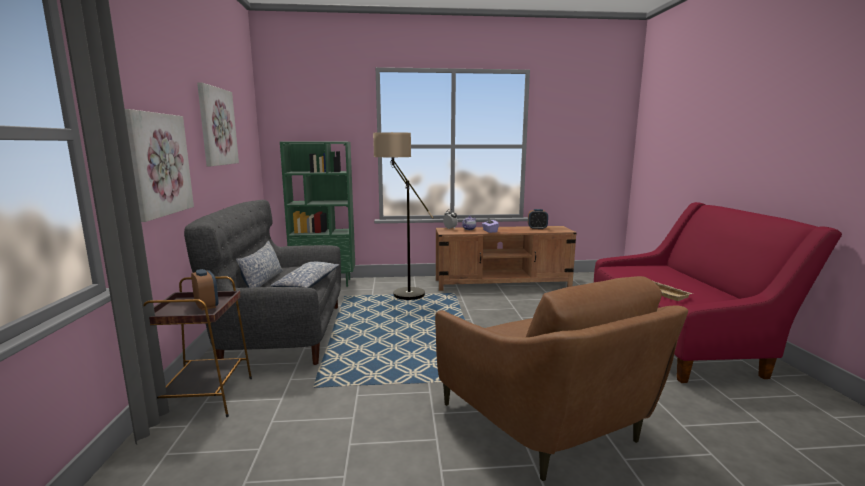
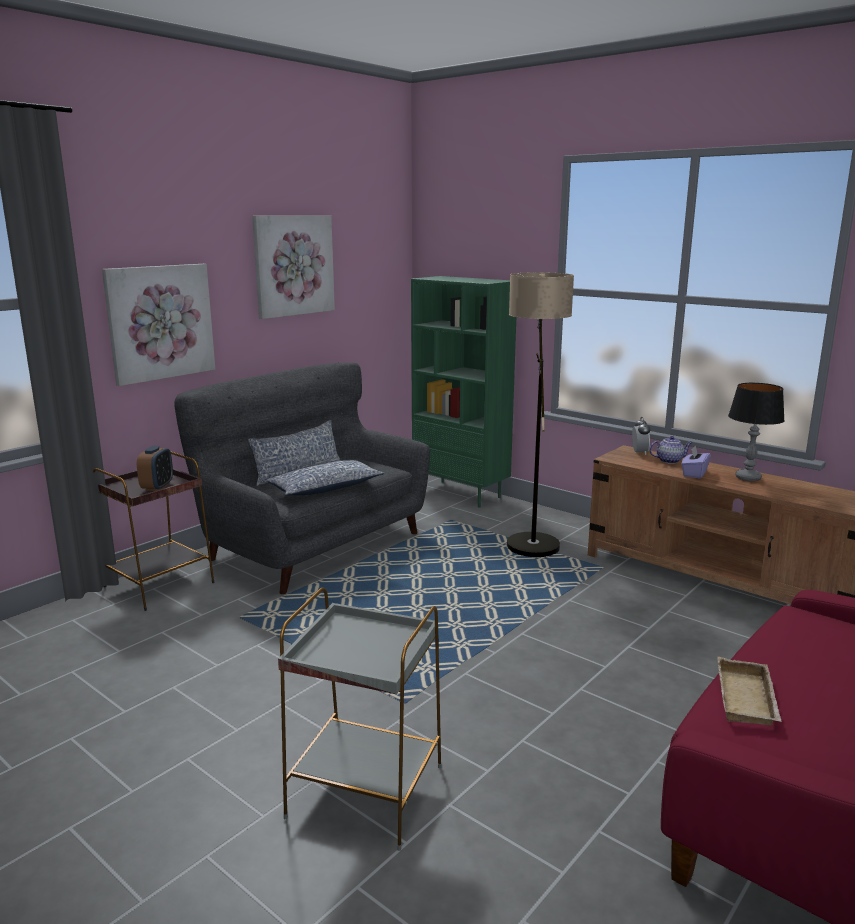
camera: 45 degrees right, 5 degrees up
(510, 229) = (748, 478): none -> table lamp
(537, 228) = (806, 491): alarm clock -> none
(548, 422) = (365, 790): brown armchair -> grey side table

